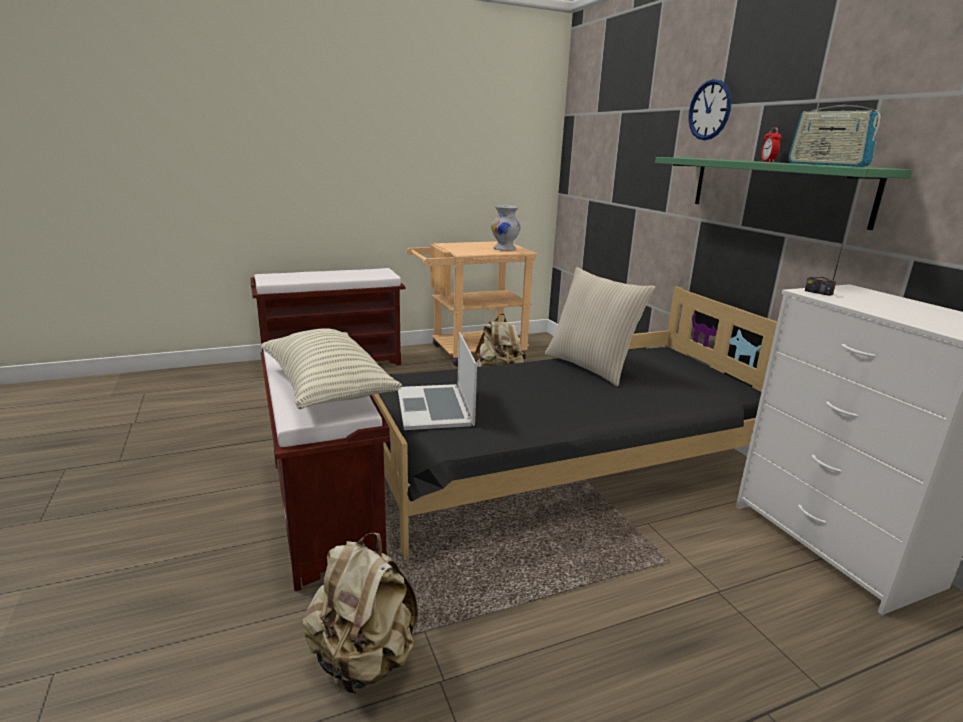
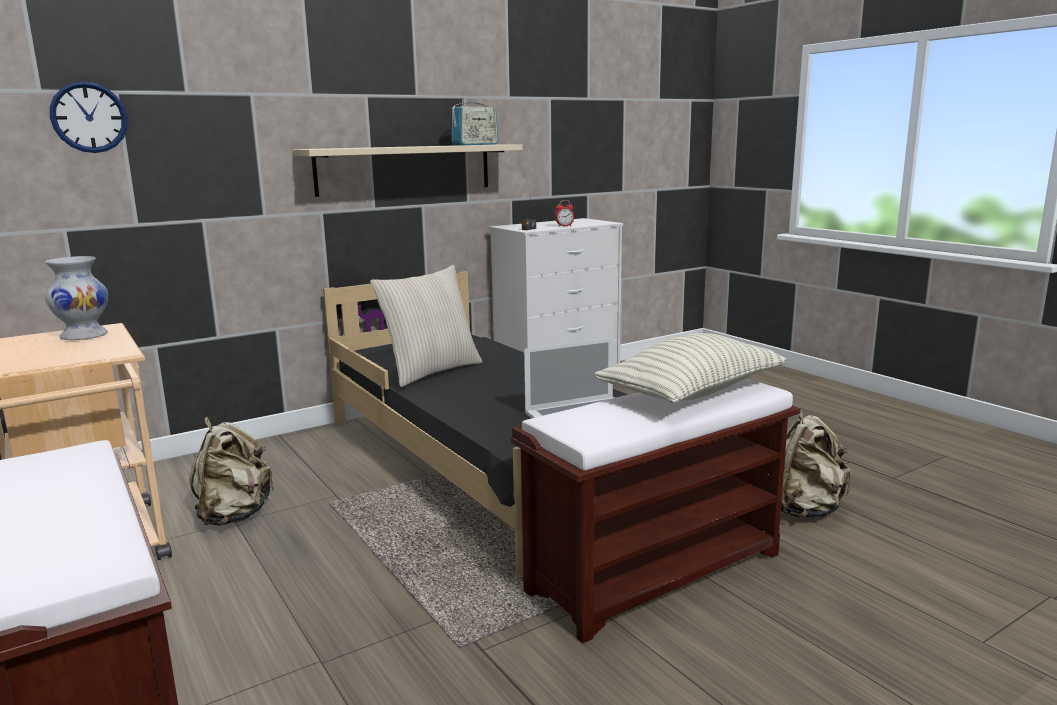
camera: 100 degrees left, 5 degrees down
(709, 110) = (304, 98): wall clock -> wall clock (89, 117)
(767, 161) = (404, 146): alarm clock -> alarm clock (564, 226)
(775, 189) = (405, 169): green shelf -> beige shelf

